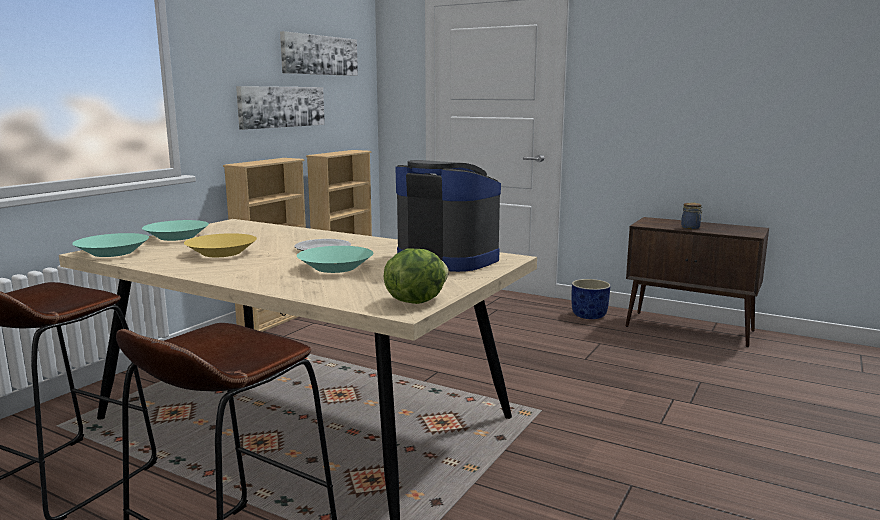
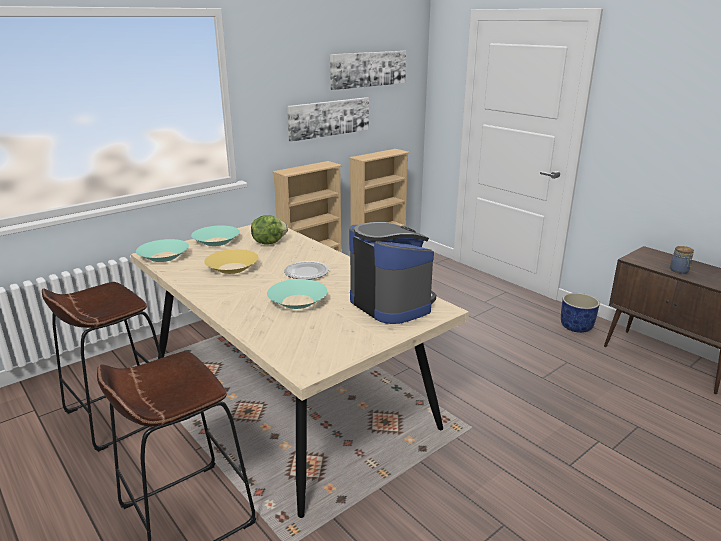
camera: 20 degrees right, 10 degrees up
(415, 301) = (323, 358): lettuce -> lettuce (269, 242)

